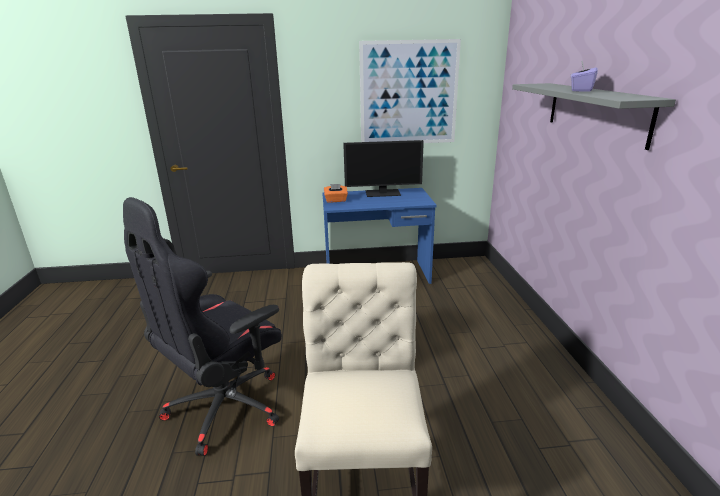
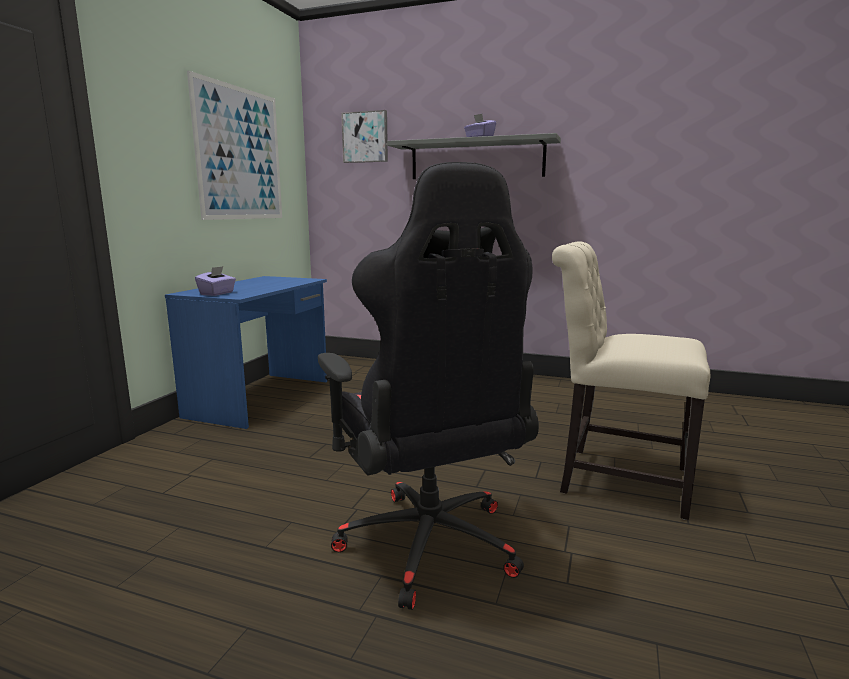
camera: 65 degrees left, 10 degrees down
(336, 200) = (217, 293): orange tissue box -> purple tissue box
(383, 193) = (244, 283): monitor -> none
(532, 71) = (365, 137): none -> picture

